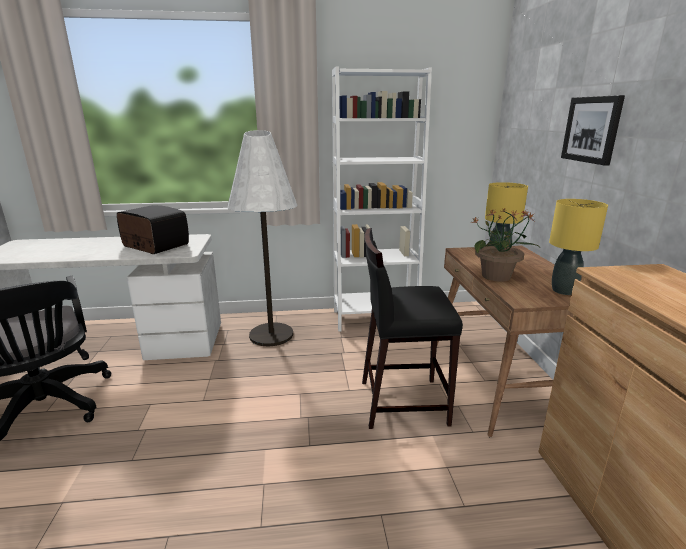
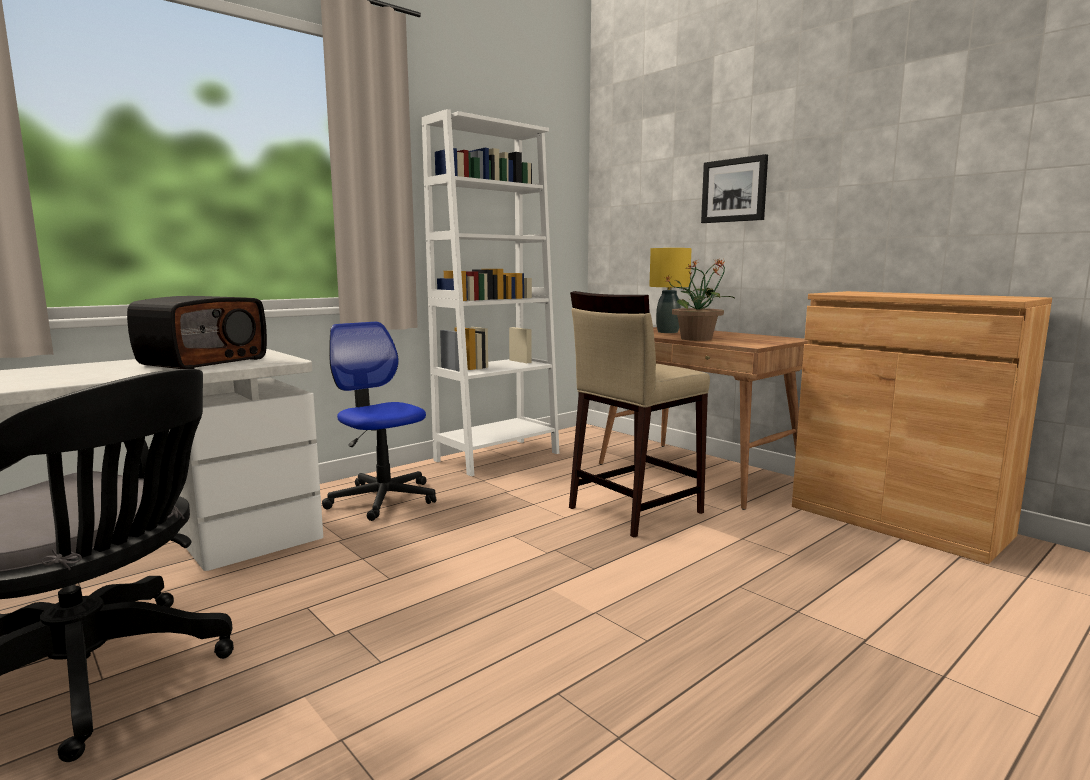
camera: 35 degrees left, 10 degrees down
(154, 246) = (203, 361): radio -> radio turned 120 degrees clockwise
(271, 335) = (383, 499): white floor lamp -> office chair
(402, 402) = (633, 510): black stool -> beige stool
(564, 291) = (766, 339): yellow table lamp -> none

